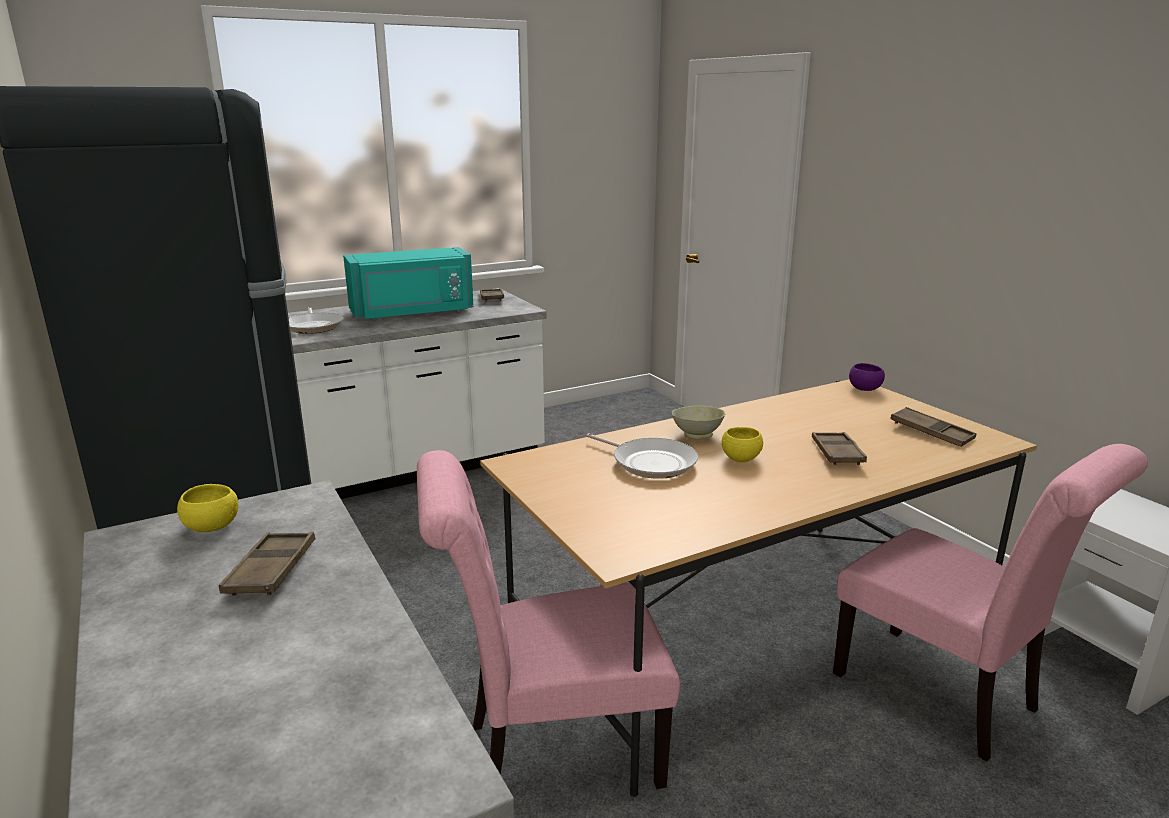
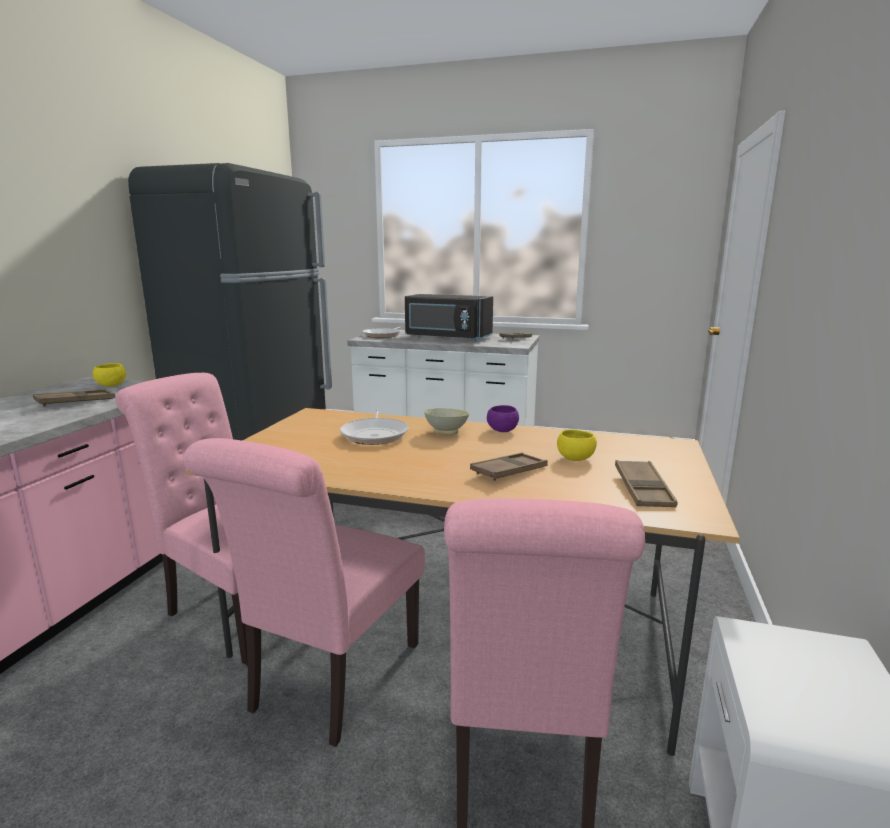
camera: 45 degrees right, 5 degrees down
(413, 313) = (447, 338): turquoise microwave -> black microwave
(741, 459) = (432, 451): yellow bowl -> yellow bowl (575, 459)
(753, 743) = (330, 682): none -> pink chair
(864, 389) = (677, 448): purple bowl -> purple bowl (502, 430)

